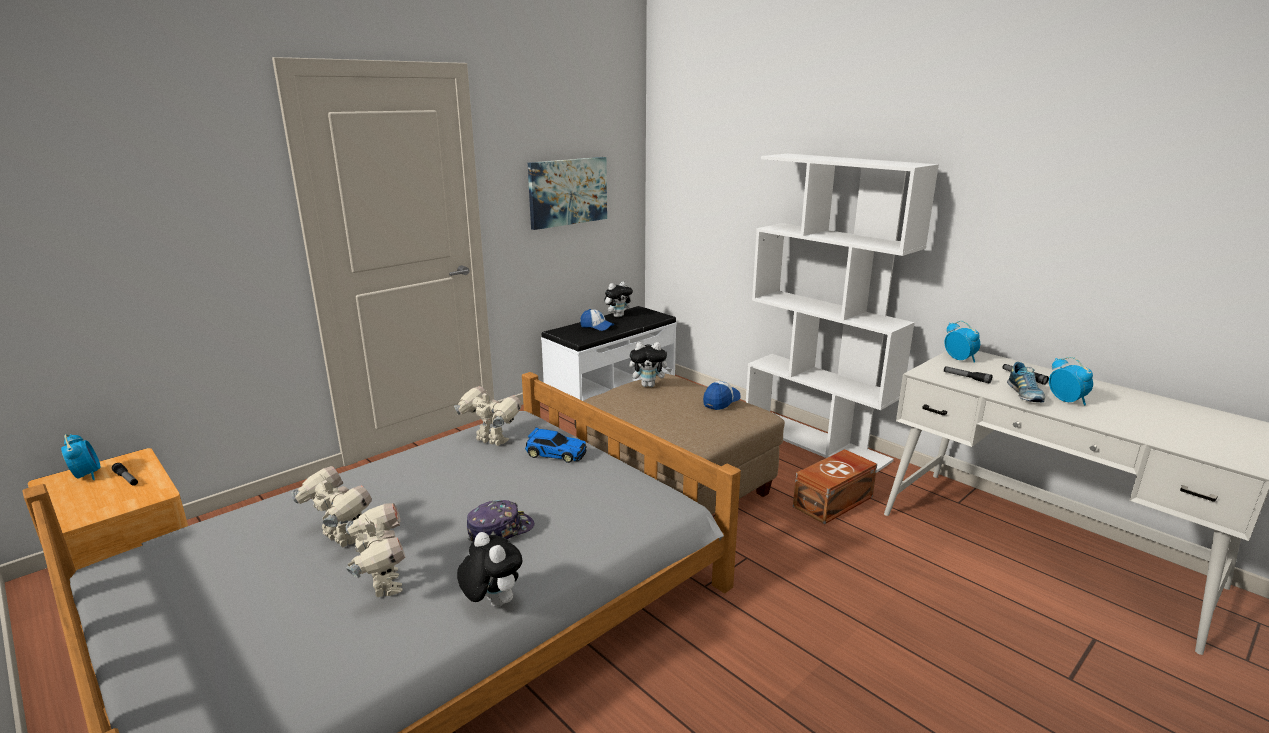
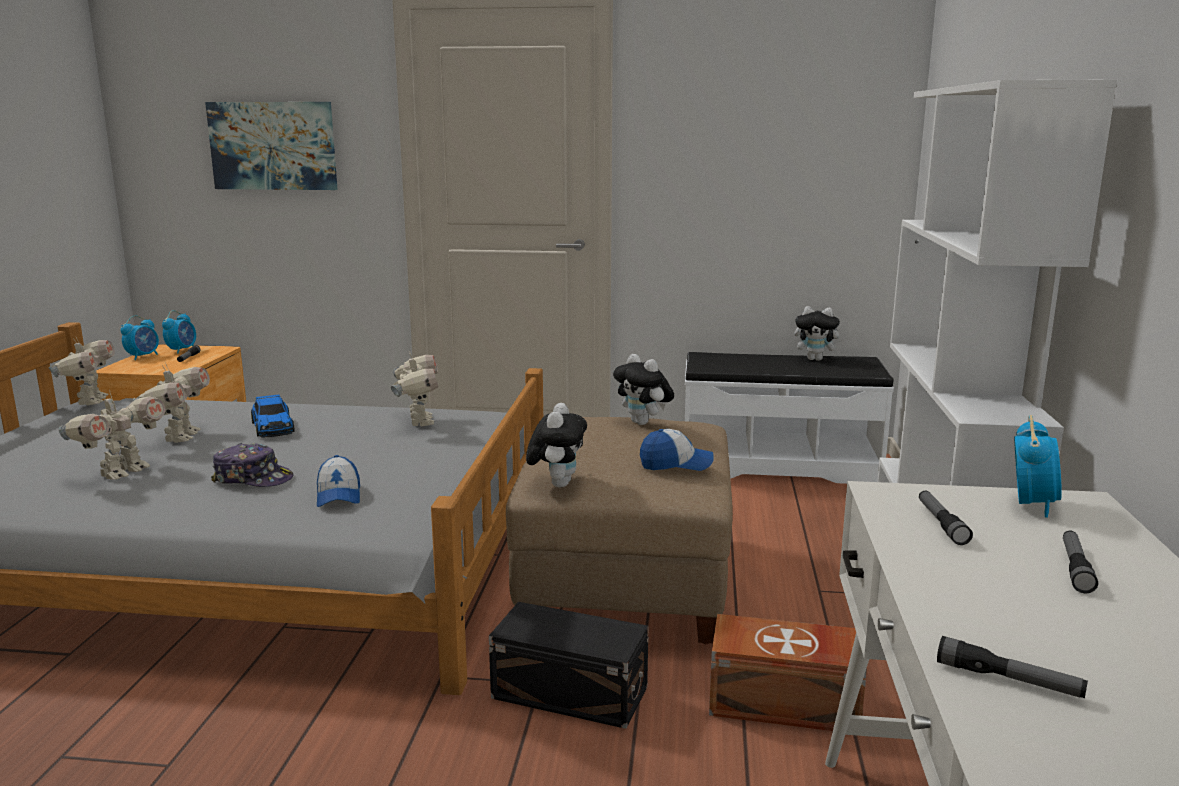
camera: 50 degrees right, 5 degrees down
(106, 565) = (90, 401): none -> toy robot
(492, 603) = (127, 515): plush toy -> plush toy (557, 483)
(555, 453) = (436, 449): toy car -> toy car (273, 427)
(567, 192) = (757, 163): picture -> picture (273, 146)
(597, 327) = (757, 361): cap -> cap (338, 496)
(768, 553) = (571, 694): none -> black storage box
(1024, 395) = (970, 582): shoe -> none
(1066, 400) = (1035, 625): alarm clock -> alarm clock (143, 356)
(1105, 419) = (1008, 680): none -> flashlight

